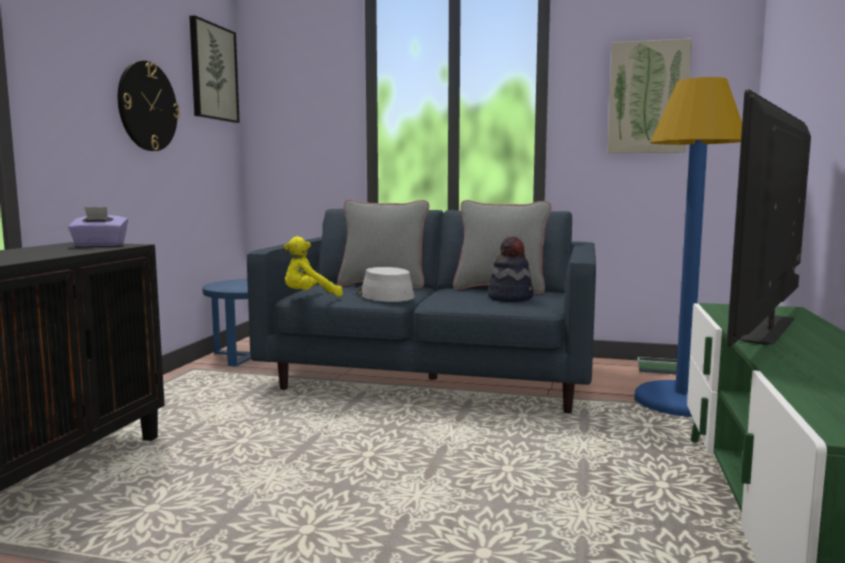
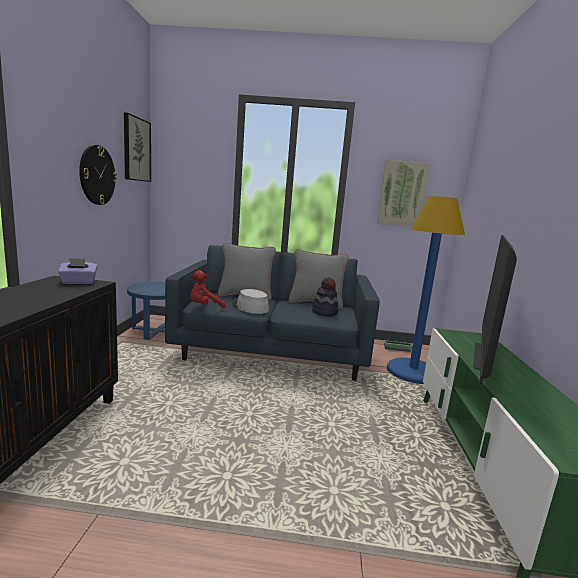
camera: 10 degrees left, 5 degrees up
(309, 297) = (205, 307): yellow plush toy -> red plush toy

